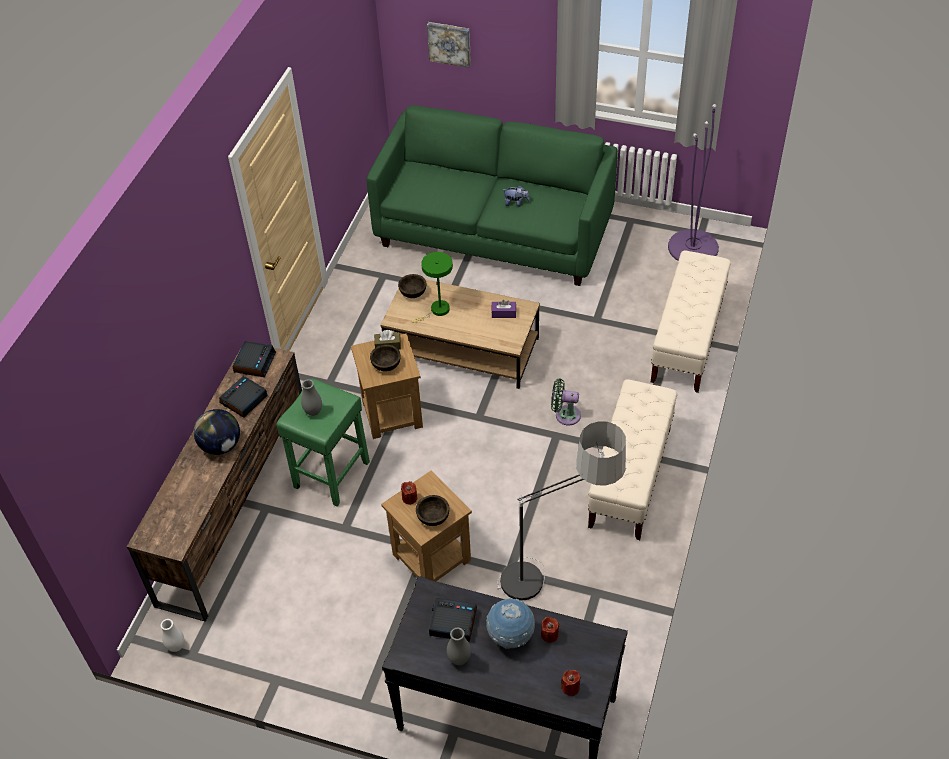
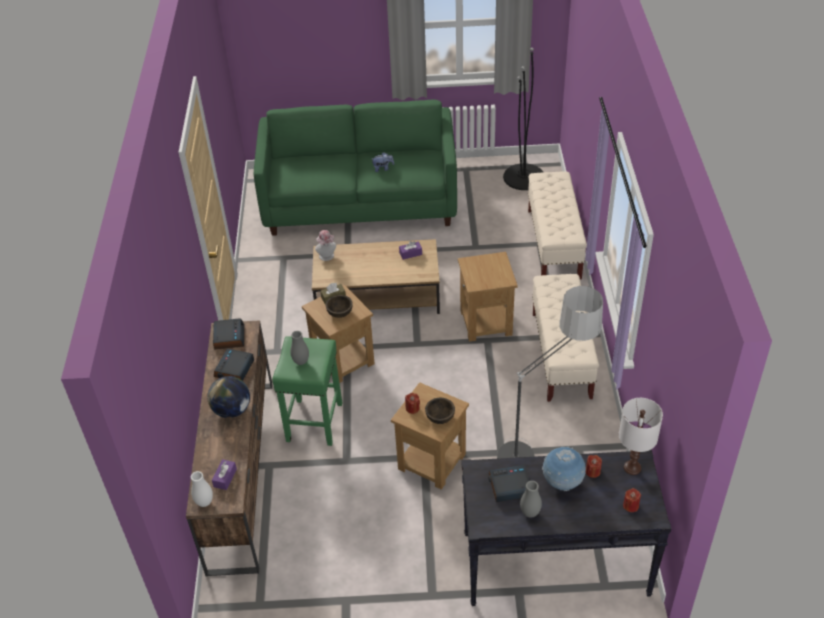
camera: 20 degrees left, 5 degrees down
(176, 646) = (242, 602): white vase -> white vase (204, 502)
(181, 517) = (225, 478): none -> purple tissue box
(413, 292) = (327, 257): brown bowl -> hat
(437, 311) = (354, 265): green table lamp -> none
(449, 43) = (292, 50): picture -> none
(565, 415) = (486, 323): green fan -> brown side table
(594, 645) = (632, 468): none -> white table lamp
(693, 247) = (524, 177): purple floor lamp -> black floor lamp

